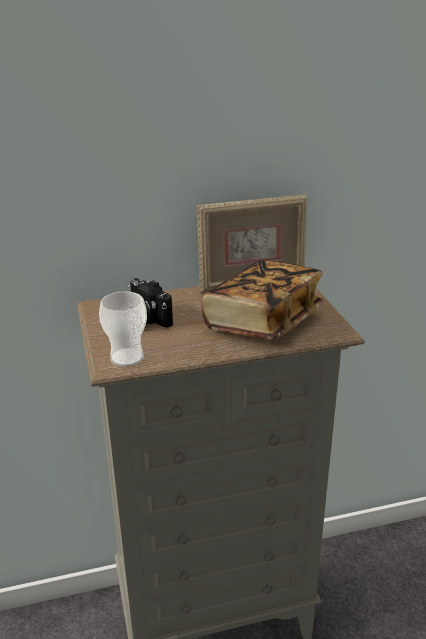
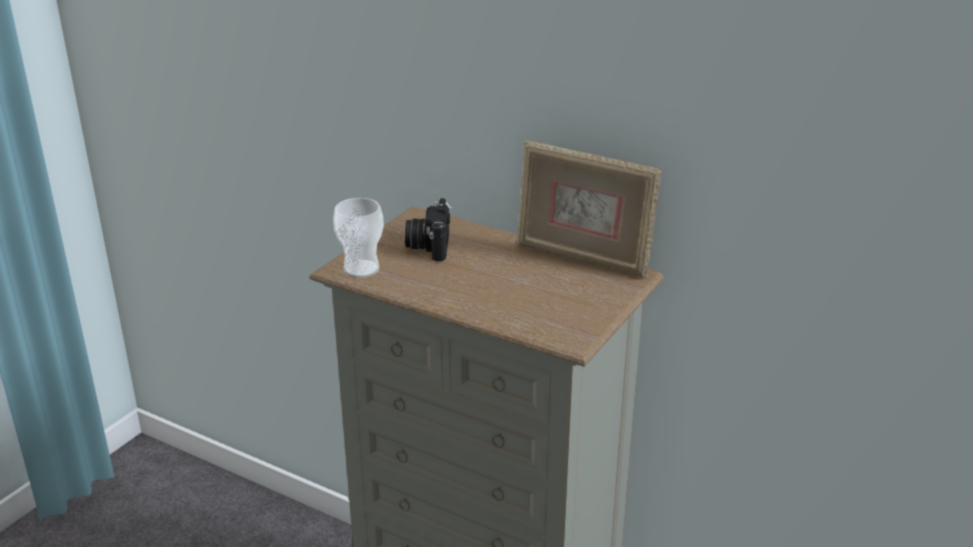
camera: 45 degrees right, 0 degrees up
(262, 322) = (521, 296): book -> none

